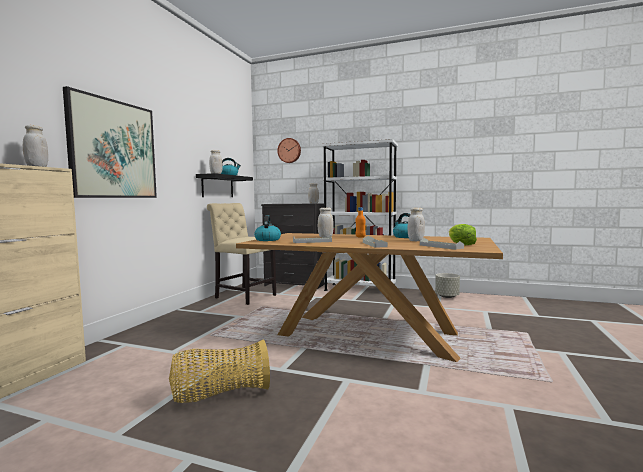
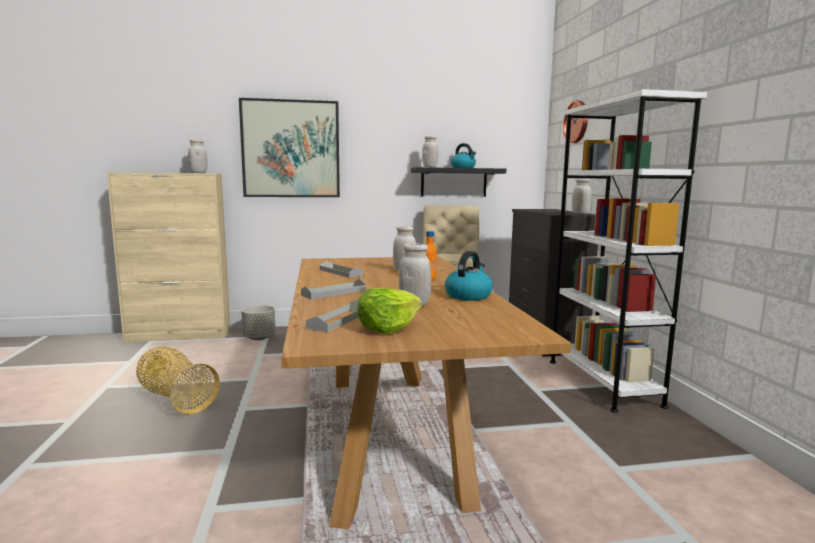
camera: 60 degrees right, 5 degrees up
(267, 240) = (344, 260): kettle -> none
(447, 296) = (719, 470): grey planter -> grey planter (259, 338)

